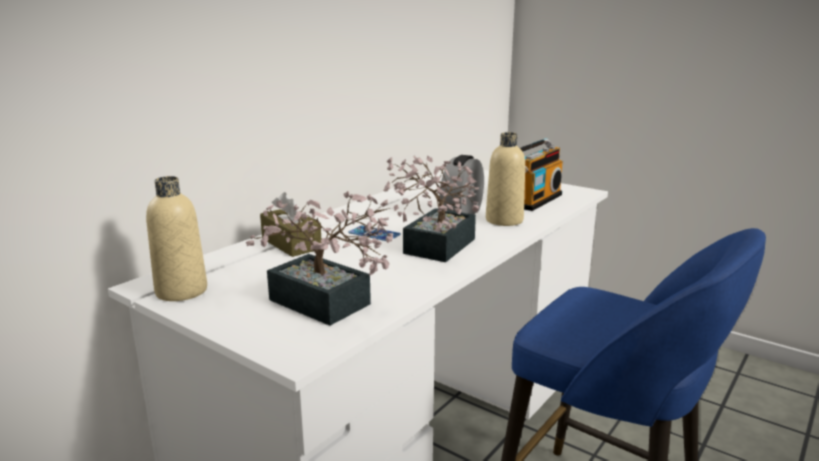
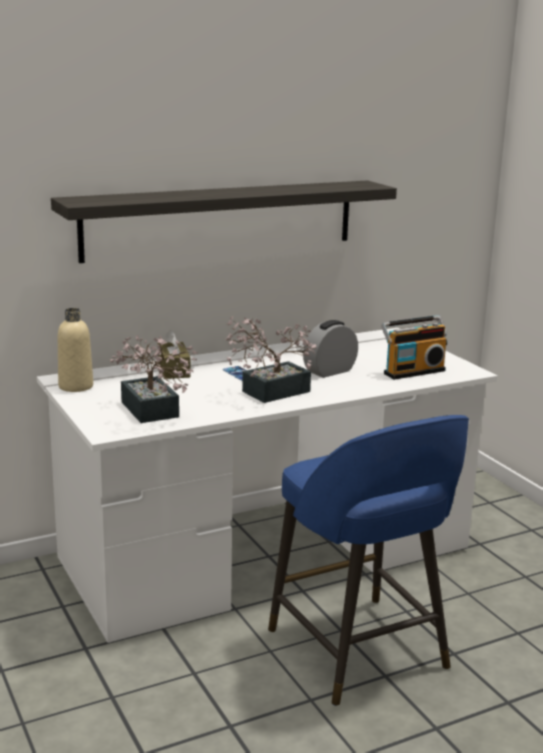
camera: 25 degrees right, 0 degrees up
(307, 52) = (221, 219): none -> shelf
(504, 220) = (356, 382): beige bottle -> none

